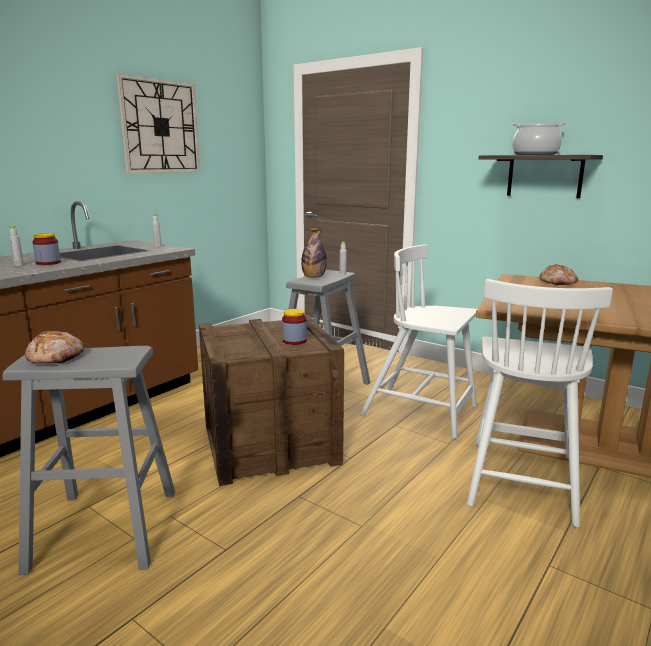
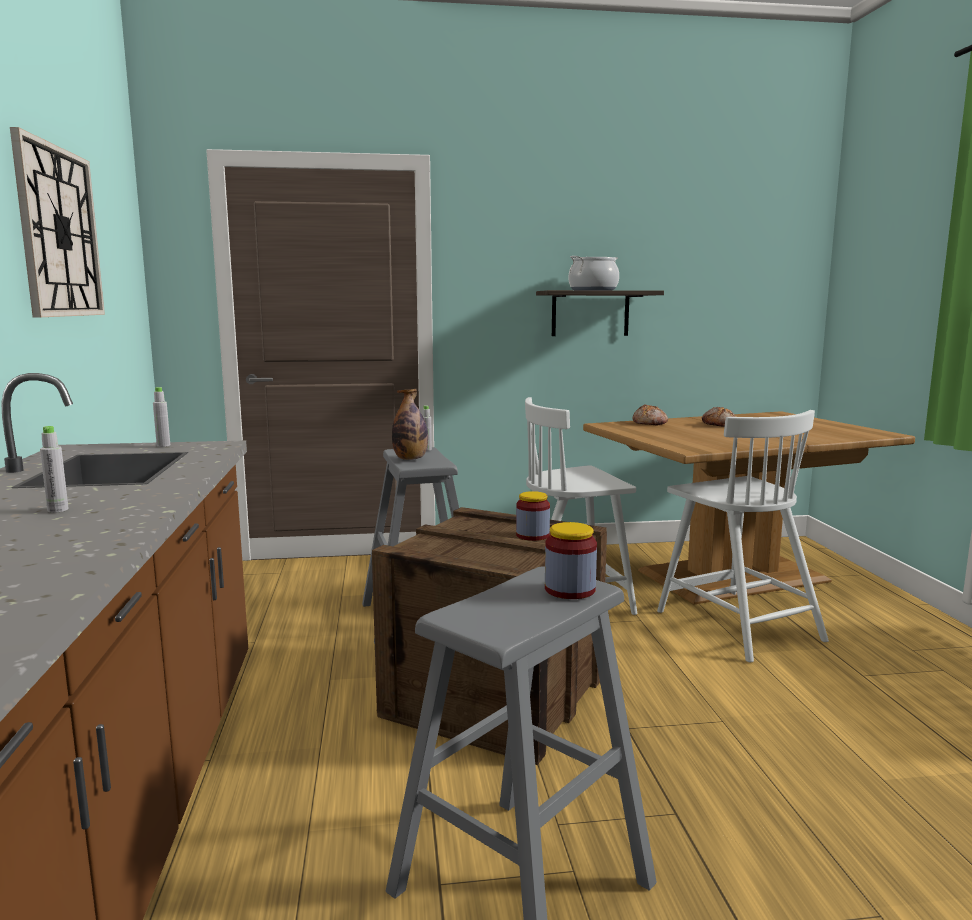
camera: 45 degrees left, 5 degrees down
(48, 263) = (102, 496): jar -> jar (570, 590)
(57, 357) = (501, 612): bread -> bread (719, 425)

